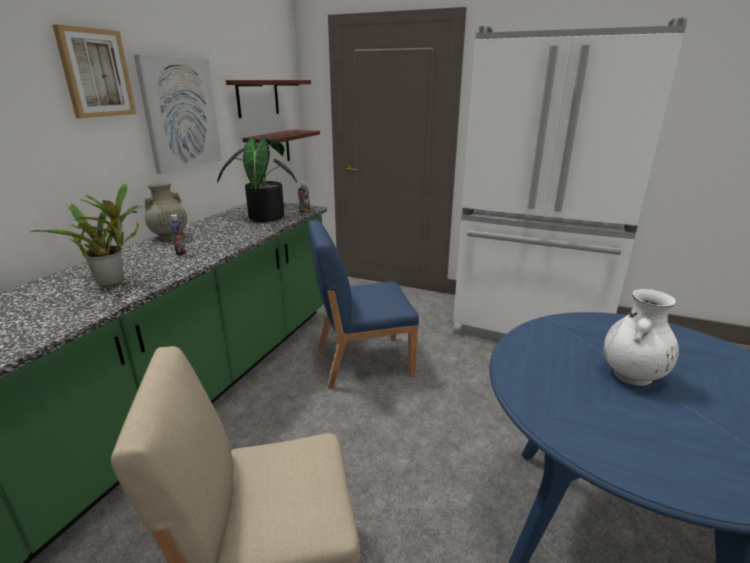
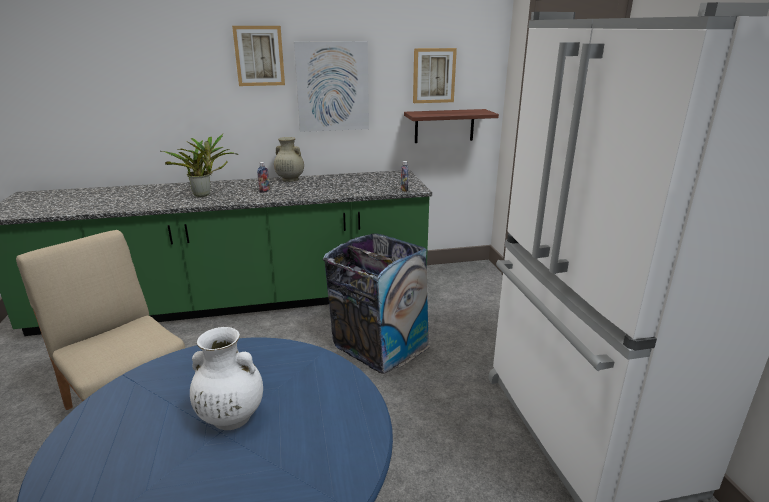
camera: 55 degrees right, 0 degrees up
(257, 98) = (433, 75): shelf -> picture
(263, 216) = (370, 184): potted plant -> none
(362, 360) = (378, 346): blue chair -> trash can

